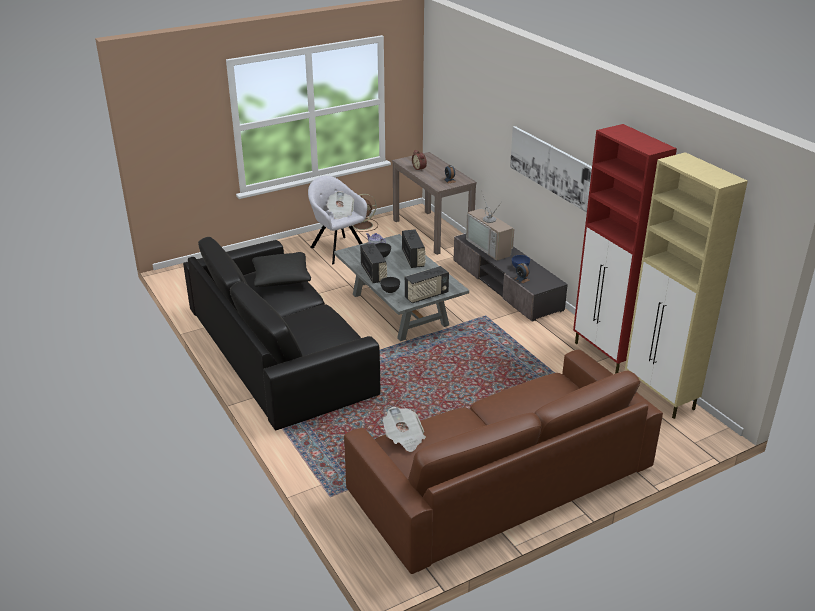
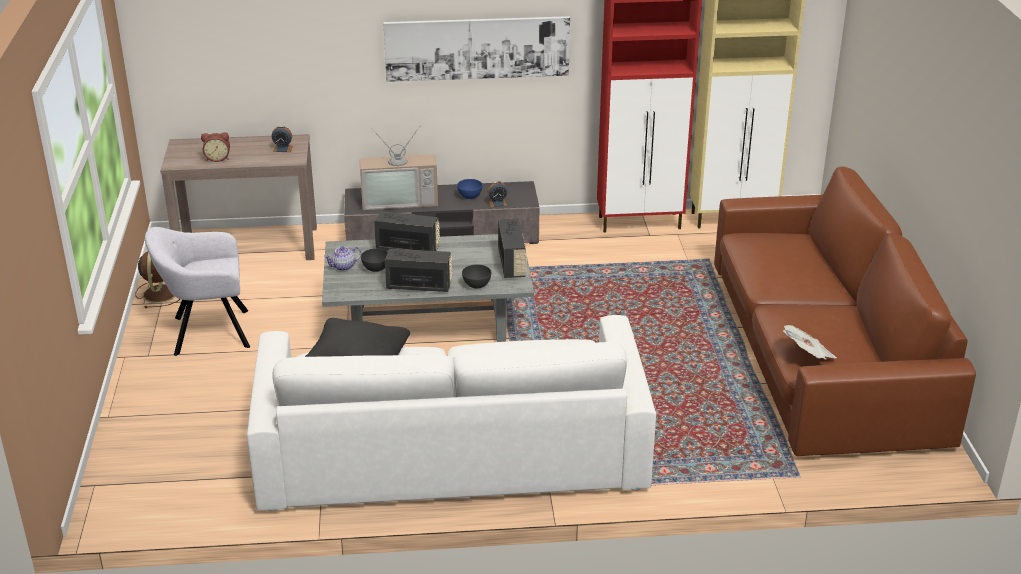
camera: 65 degrees left, 0 degrees up
(280, 351) = (451, 448): black sofa -> white sofa
(340, 212) = (206, 270): newspaper -> none

